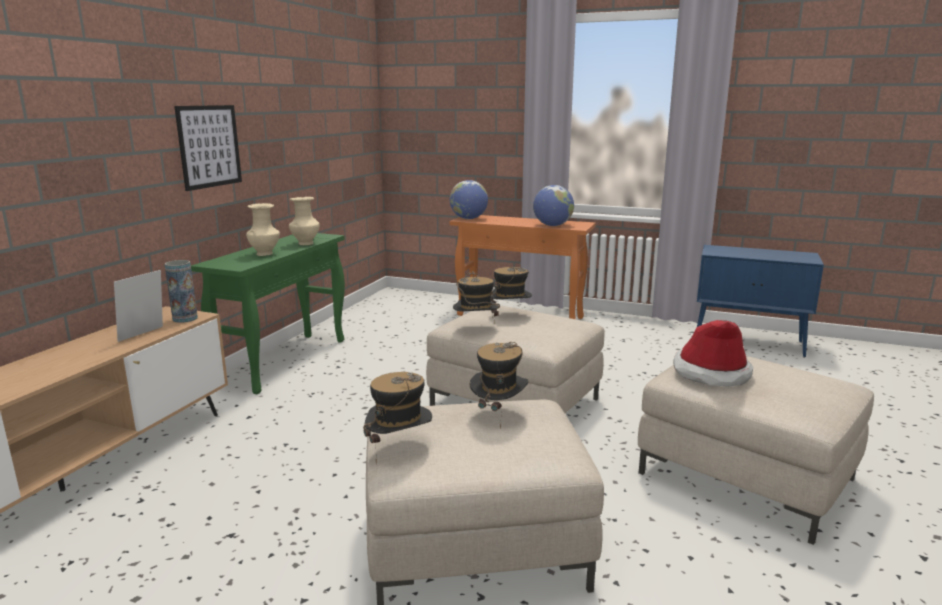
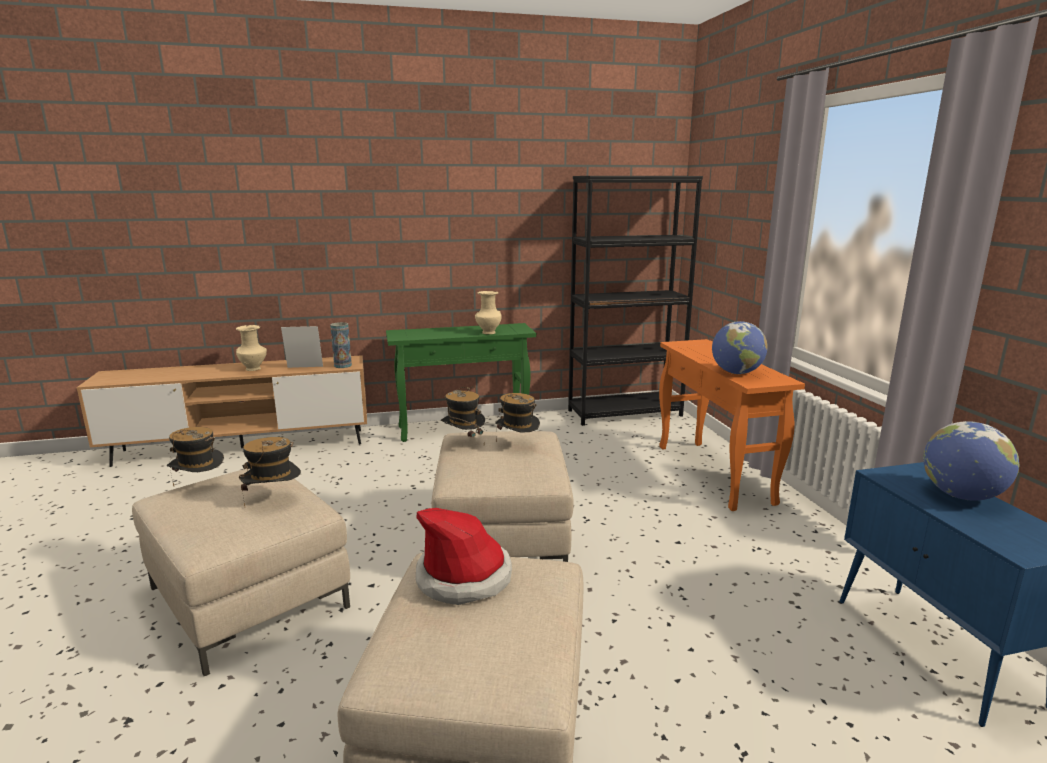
camera: 55 degrees right, 0 degrees up
(209, 146) = (424, 241): picture -> none
(265, 254) = (442, 333): beige vase -> beige vase (254, 369)
(380, 304) = (625, 413): none -> black bookcase
(468, 219) = (685, 344): globe -> globe (961, 496)

